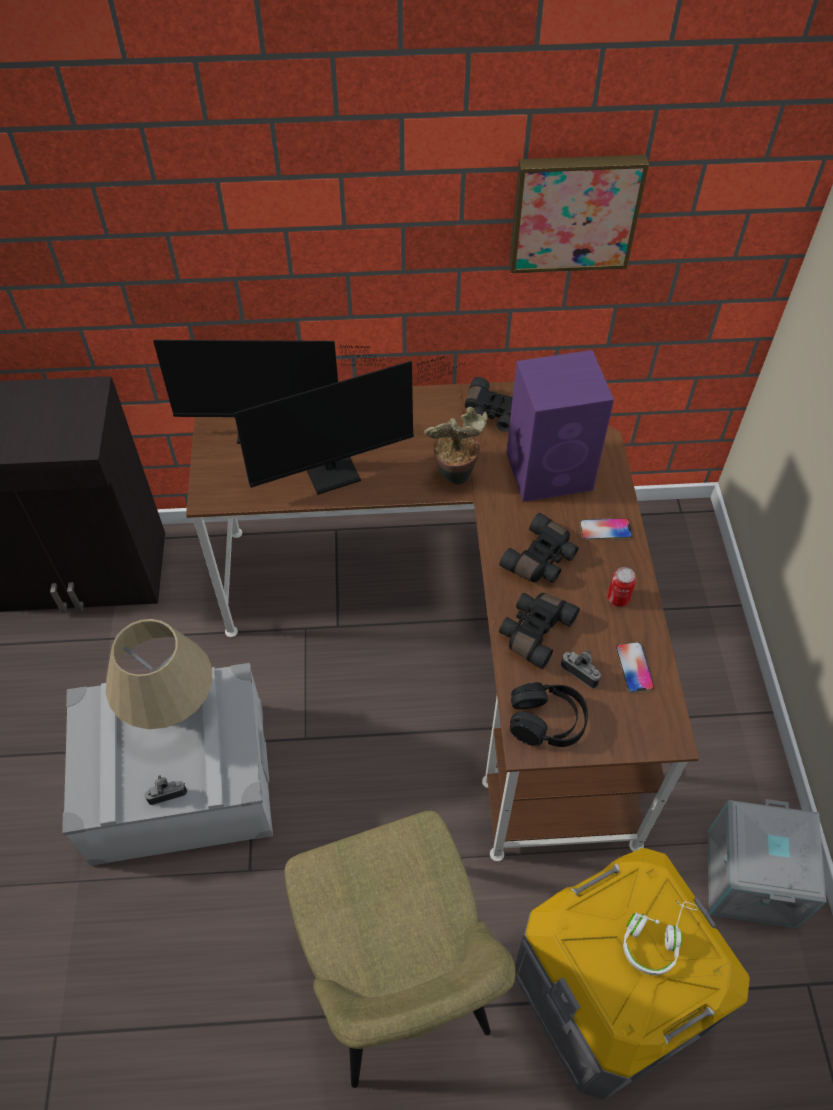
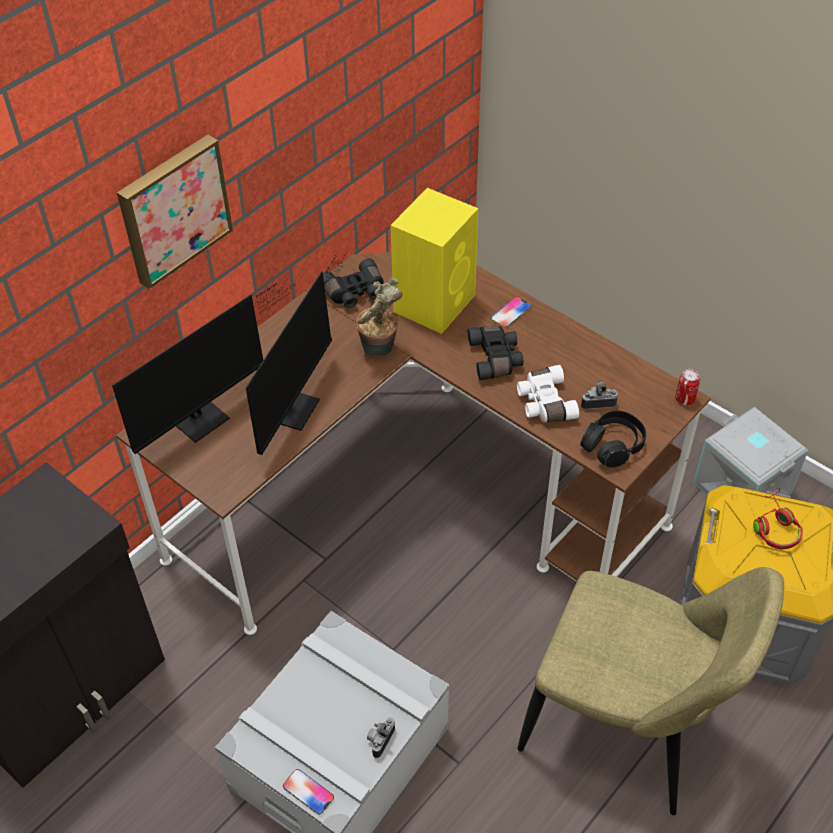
camera: 45 degrees left, 5 degrees down
(172, 711) = (315, 688): beige table lamp -> none
(534, 631) = (544, 403): black binoculars -> white binoculars
(551, 471) = (435, 302): purple speaker -> yellow speaker
(574, 211) = (347, 97): picture -> picture (173, 209)
(618, 598) = (566, 346): can -> can (684, 399)
(634, 667) = (622, 377): phone -> phone (308, 792)
(655, 937) = (774, 526): white headphones -> red headphones

